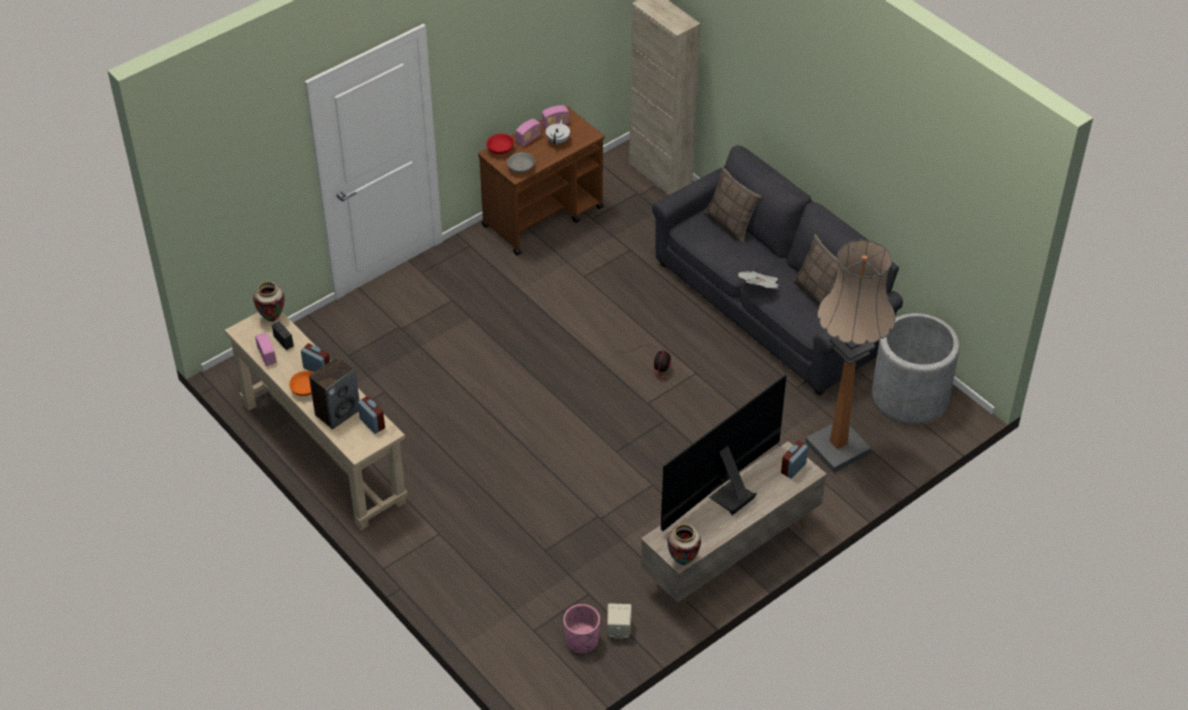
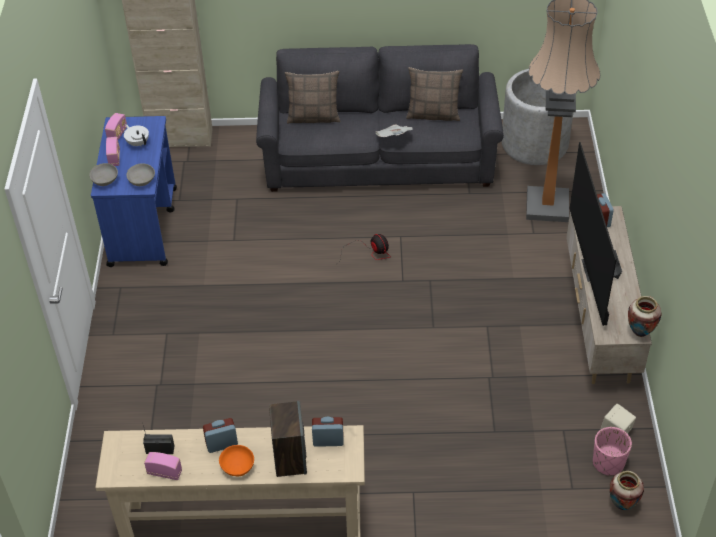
camera: 50 degrees left, 0 degrees up
(272, 318) = (121, 442): vase -> vase (622, 505)
(500, 150) = (105, 180): red bowl -> grey bowl
(543, 216) = (143, 226): brown cart -> blue cart

